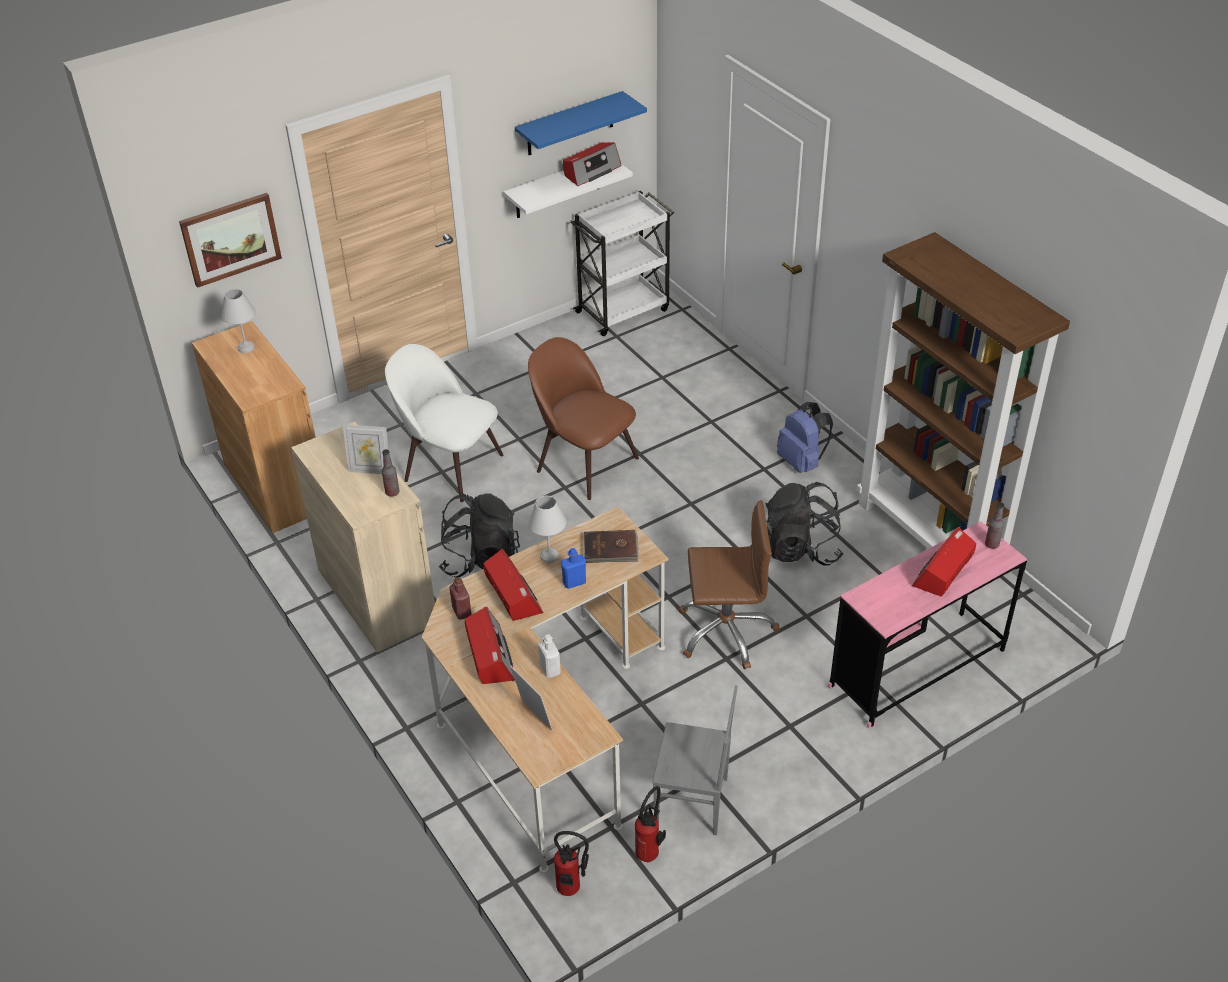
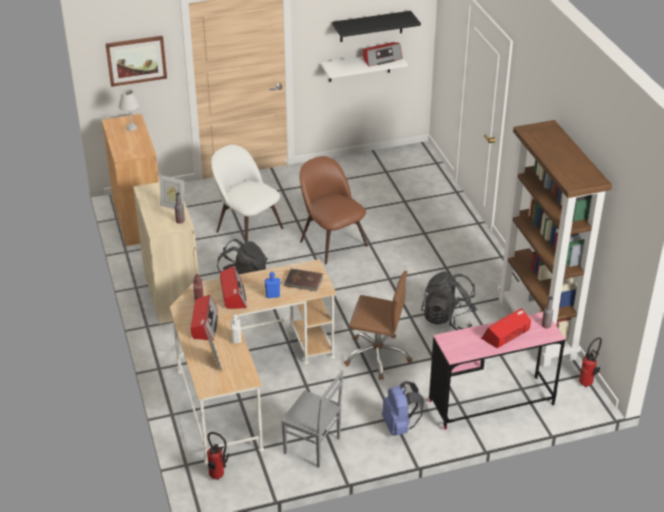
camera: 15 degrees right, 5 degrees down
(548, 555) = (264, 278): white table lamp -> none
(570, 124) = (371, 26): blue shelf -> black shelf
(624, 310) = (397, 157): white cart -> none
(650, 852) = (274, 468): fire extinguisher -> fire extinguisher (587, 383)
(802, 462) = (473, 268): blue backpack -> blue backpack (400, 426)

